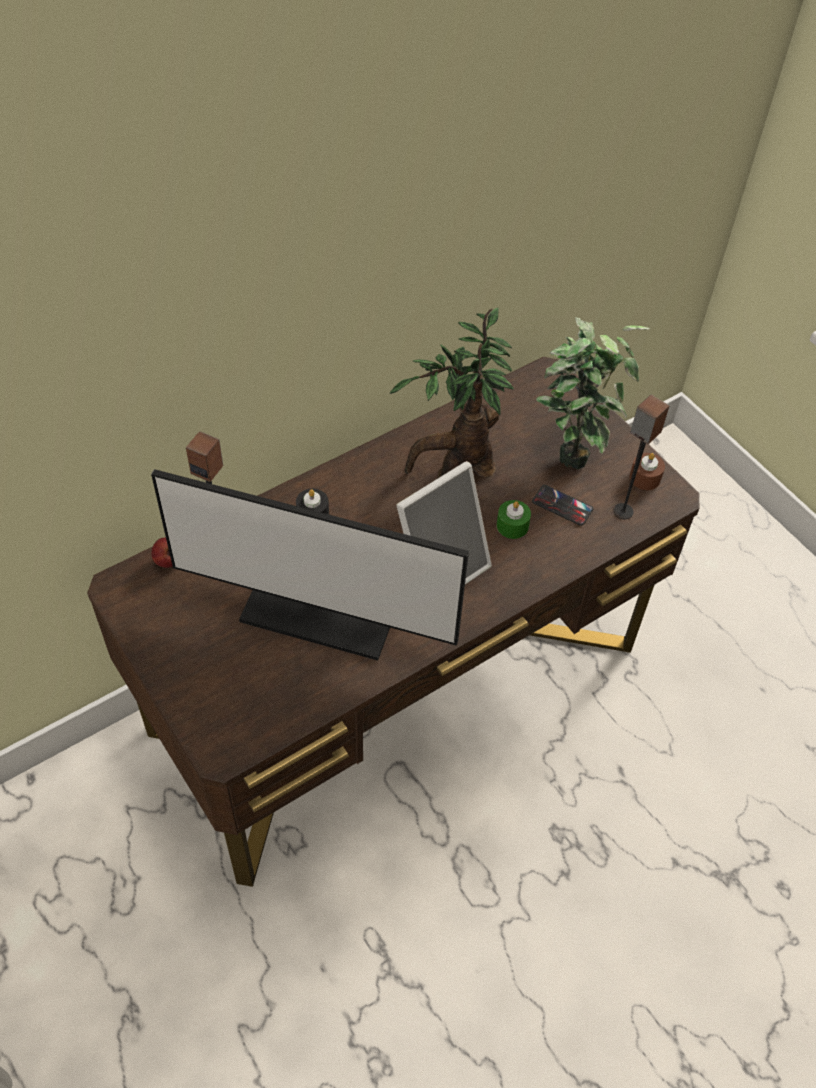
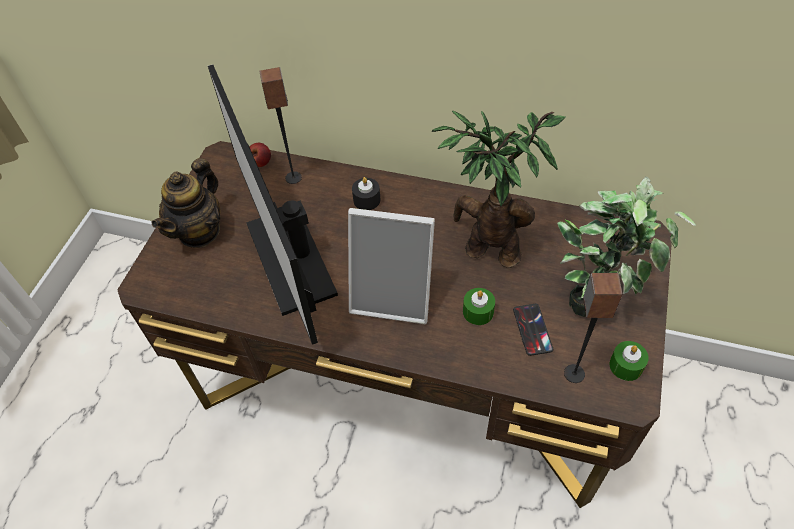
camera: 55 degrees right, 0 degrees up
(202, 664) = (199, 231): none -> teapot
(645, 478) = (626, 366): brown candle -> green candle

